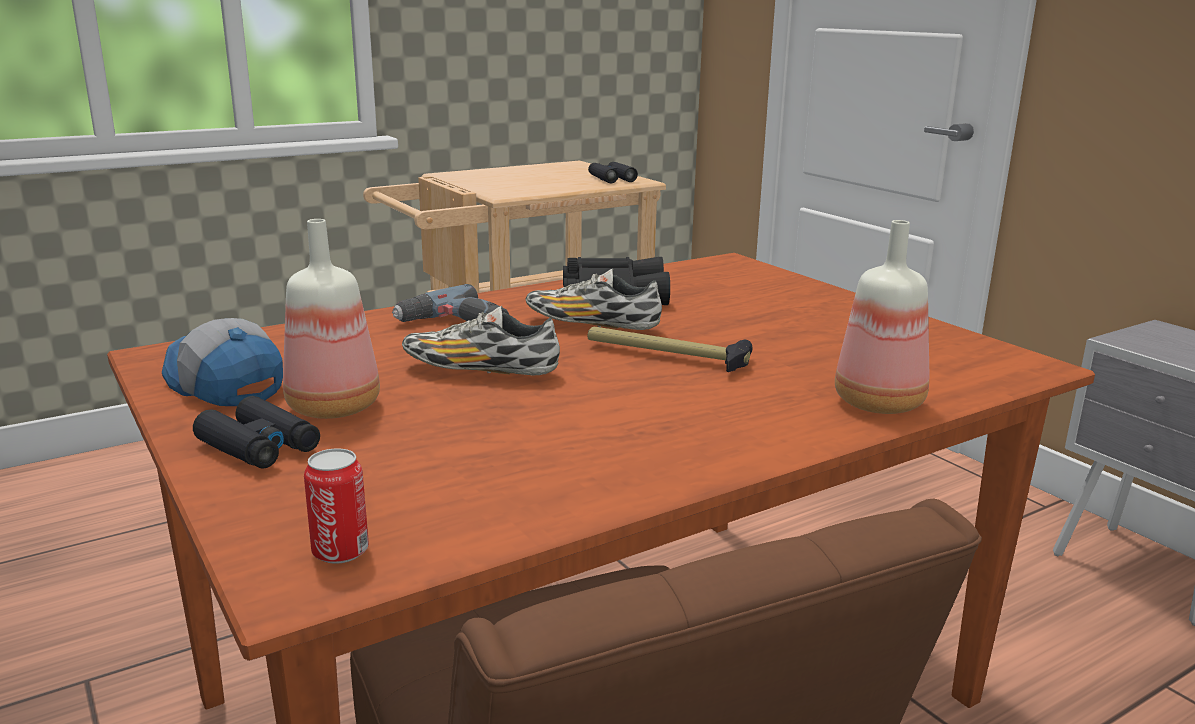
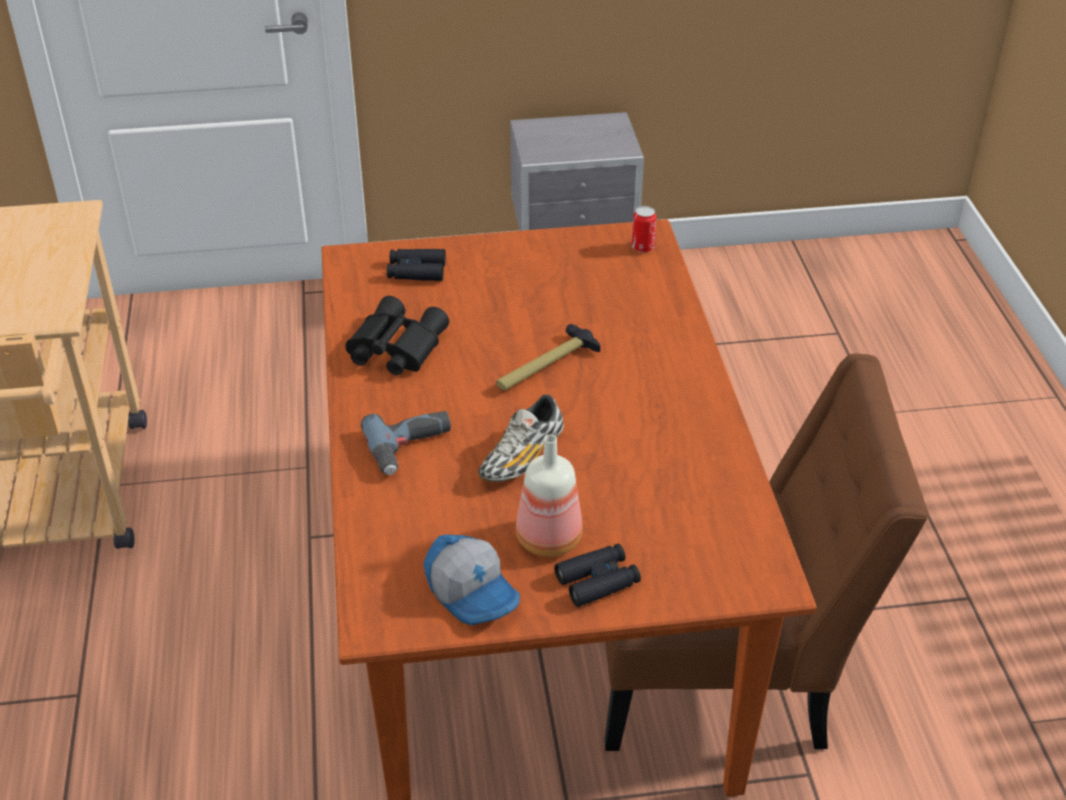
camera: 65 degrees left, 20 degrees up
(222, 386) = (473, 591): cap -> cap turned 105 degrees counterclockwise
(340, 551) = (748, 562): can -> can (643, 247)
(592, 326) = (461, 380): shoe -> none
(611, 179) = (49, 224): black binoculars -> black binoculars (416, 271)
(879, 402) = (668, 314): bottle -> none

